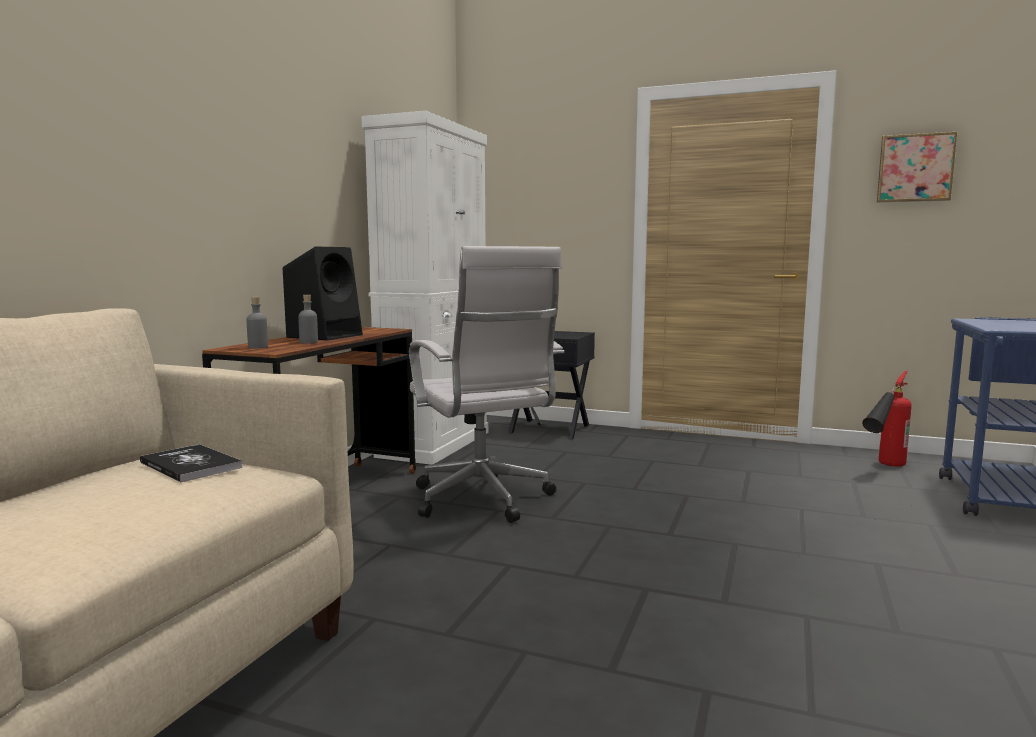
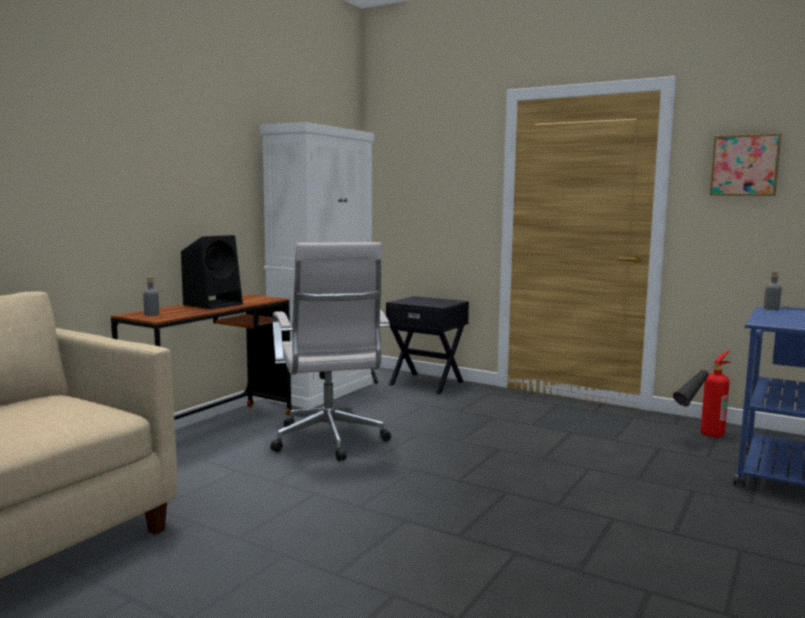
camera: 10 degrees right, 0 degrees up
(190, 465) = (63, 404): book -> none
(308, 342) = (193, 310): grey bottle -> grey bottle (771, 309)

